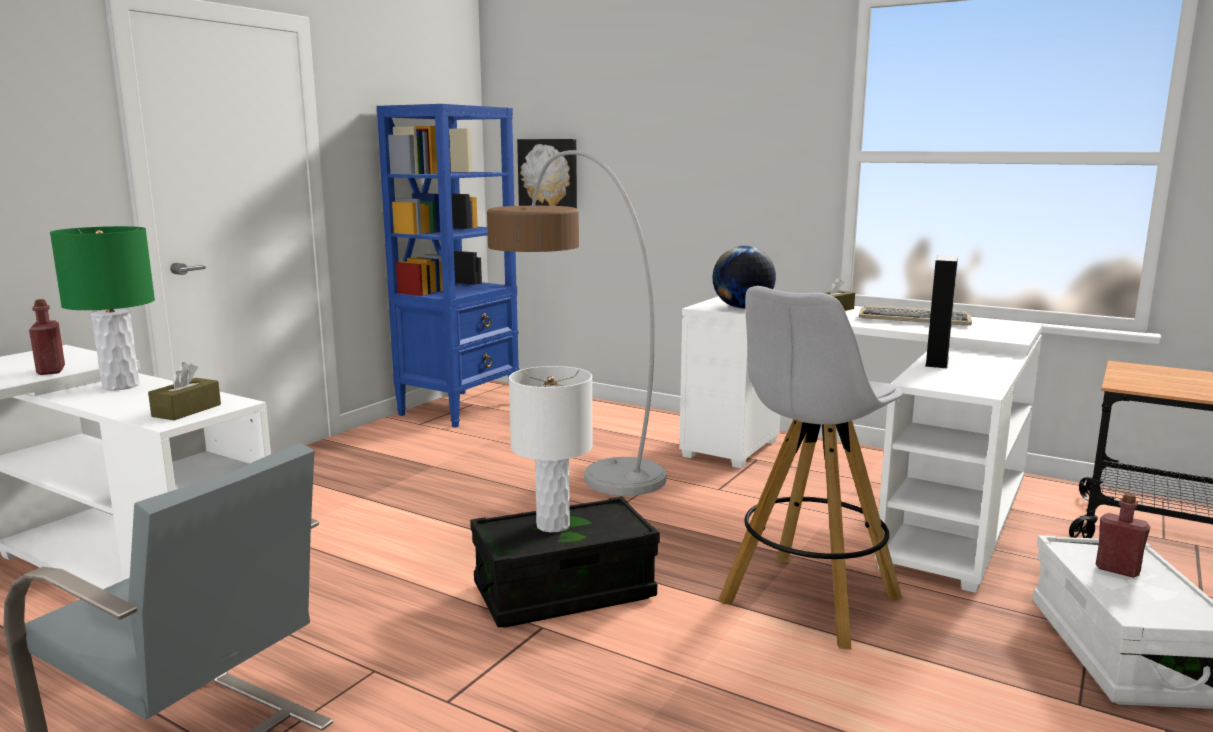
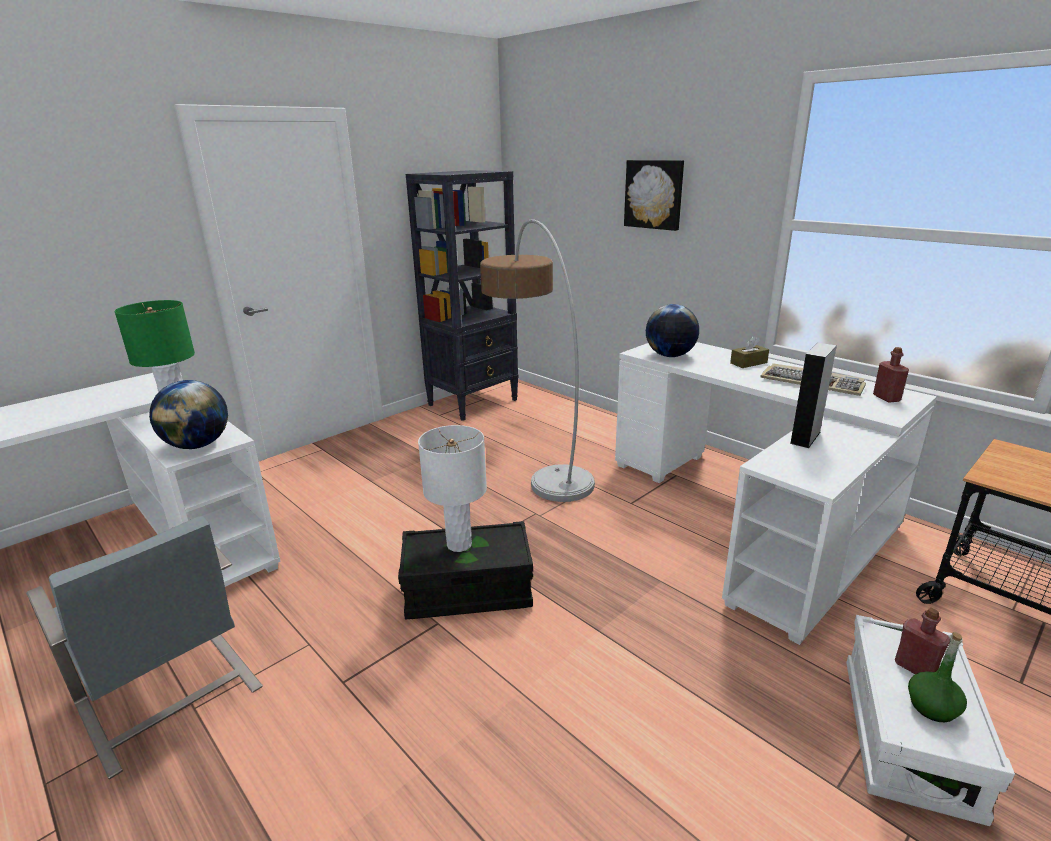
camera: 15 degrees right, 10 degrees up
(51, 371) = (138, 398): red bottle -> red bottle (886, 398)
(187, 410) = (198, 445): brown tissue box -> globe
(460, 408) = (474, 402): blue bookcase -> black bookcase
(549, 173) = (547, 222): picture -> picture (654, 194)
(808, 602) = (650, 631): white stool -> none
(1151, 596) = (932, 707): none -> green bottle

